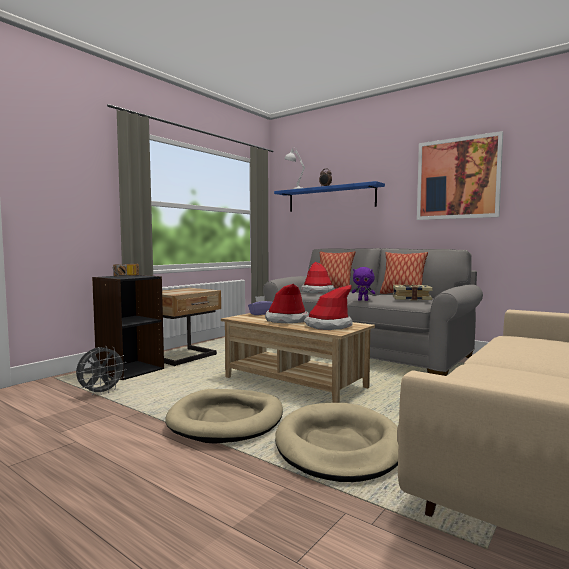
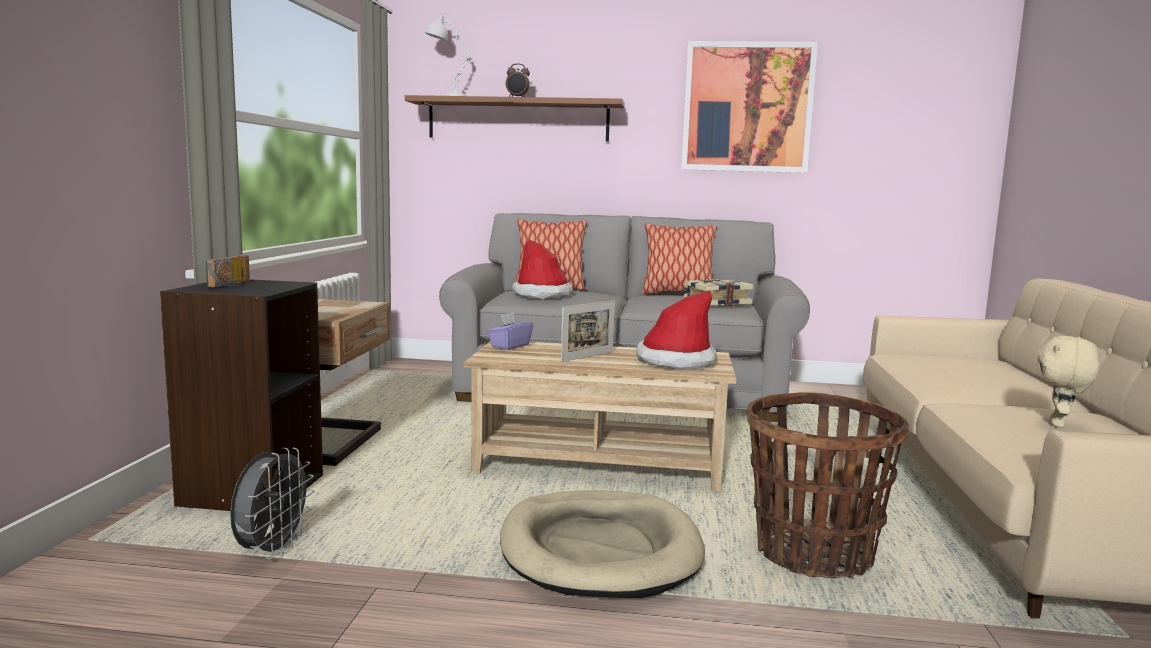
camera: 30 degrees left, 5 degrees up
(286, 320) = (587, 356): hat -> picture frame
(330, 198) = (518, 120): blue shelf -> brown shelf
(338, 446) = (813, 554): beige dog bed -> basket
(363, 300) = (647, 309): purple plush toy -> none
(515, 382) = (1059, 424): none -> beige plush toy

